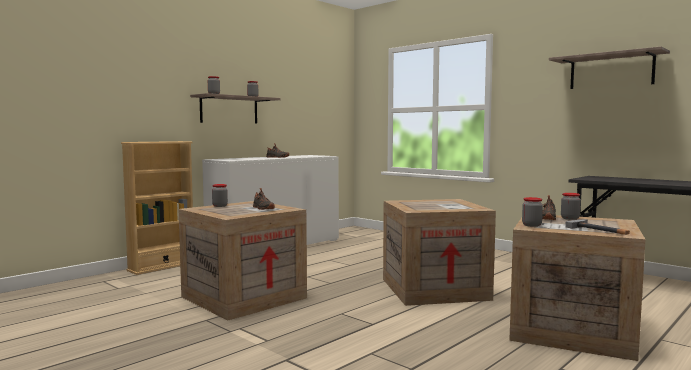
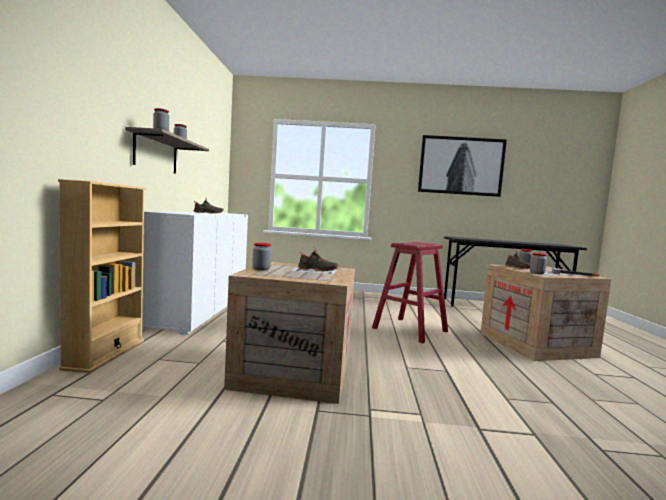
camera: 40 degrees left, 0 degrees up
(435, 288) = (410, 329): crate -> red stool
(611, 71) = (461, 166): shelf -> picture

